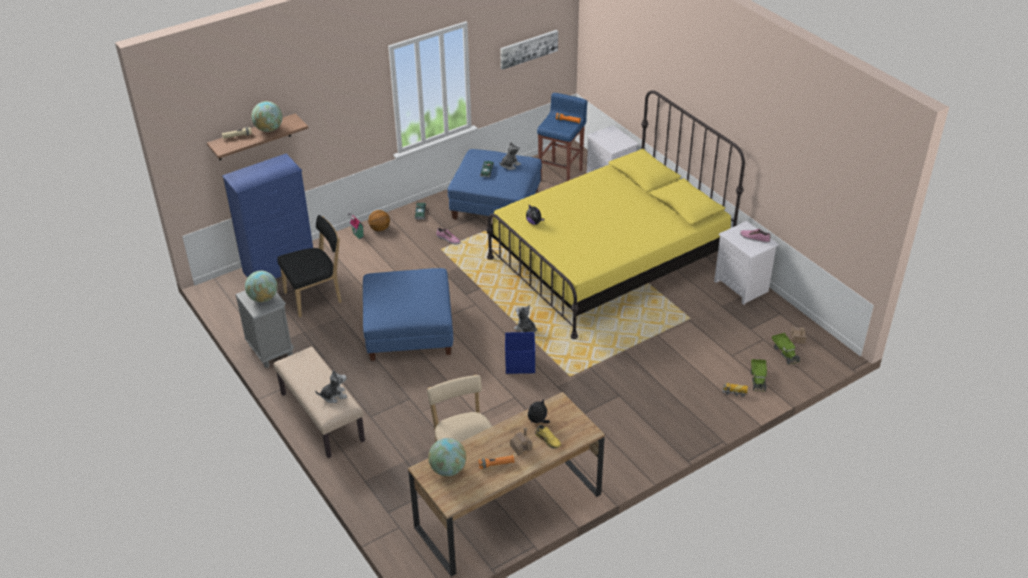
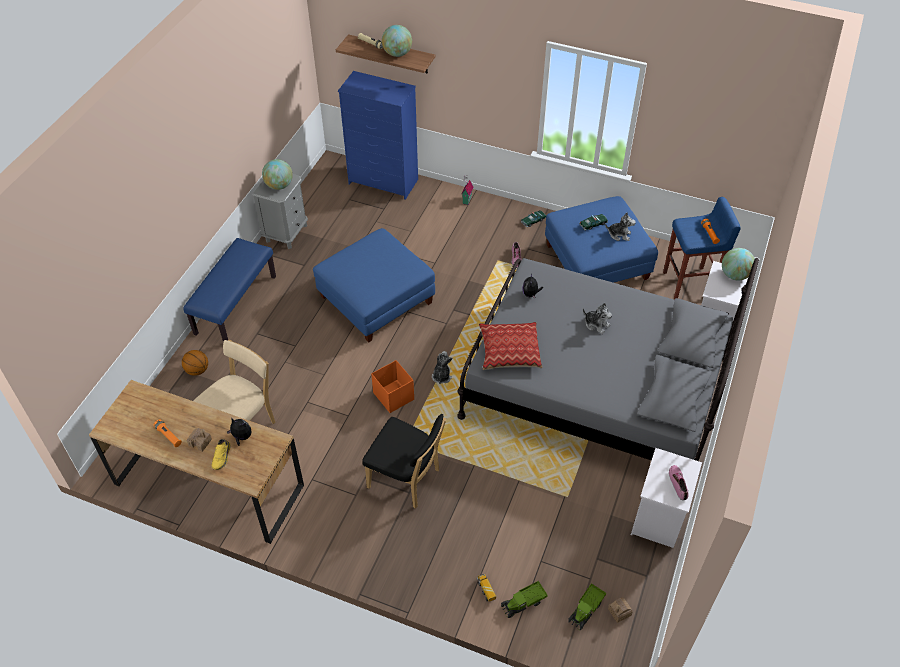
camera: 55 degrees right, 10 degrees up
(316, 297) = (369, 221): black chair -> black chair (407, 480)
(321, 417) = (235, 304): beige bench -> blue bench
(334, 396) = (219, 292): plush toy -> plush toy (596, 324)
(379, 229) = (487, 208): basketball -> basketball (197, 370)
(448, 469) = (143, 406): globe -> globe (734, 275)
(519, 364) = (393, 396): blue storage box -> orange storage box
(528, 48) = (720, 134): picture -> none
(577, 256) = (509, 351): none -> pillow
(609, 261) = (595, 387): yellow bed -> grey bed

